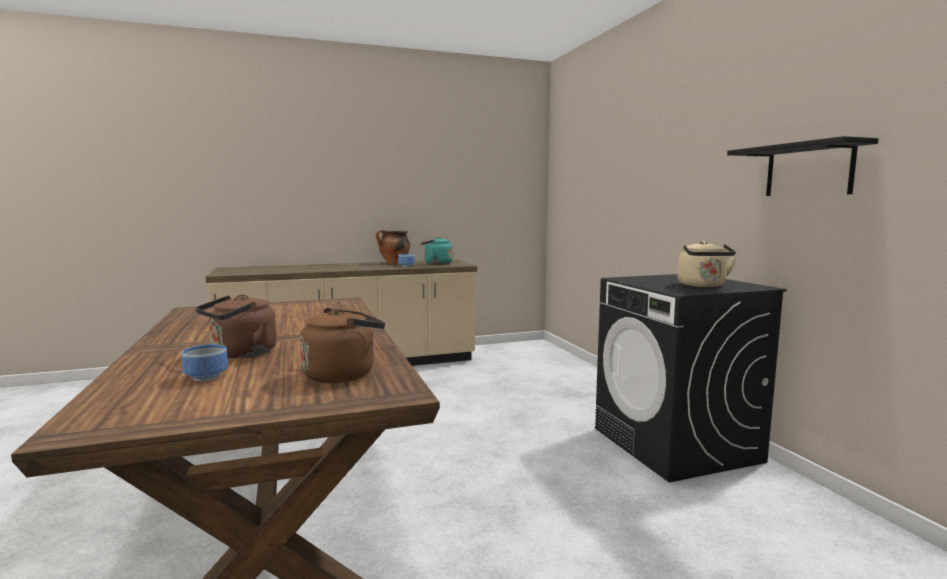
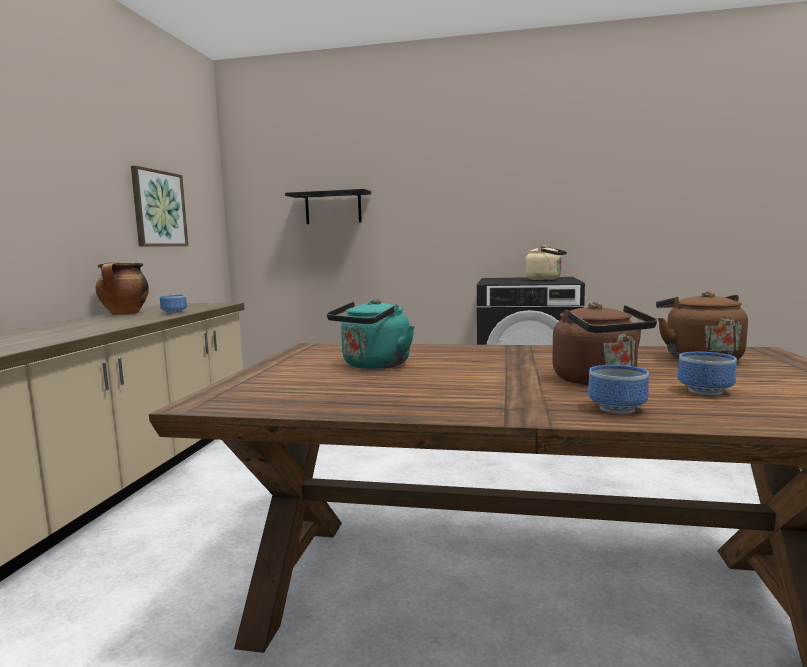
camera: 60 degrees left, 0 degrees up
(158, 361) = (618, 409): none -> bowl
(436, 264) = (188, 307): turquoise kettle -> turquoise kettle (373, 365)
(460, 191) = (159, 209): none -> picture
(808, 170) = (579, 195): black shelf -> black shelf (333, 208)

